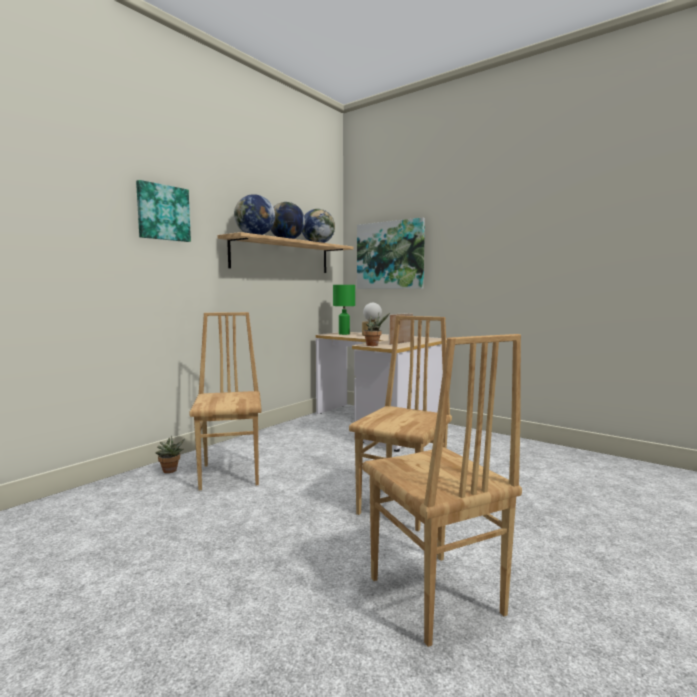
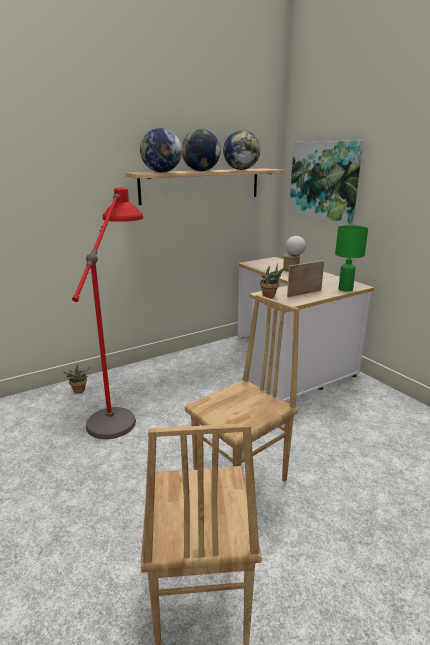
camera: 20 degrees right, 15 degrees up
(163, 212) = (65, 158): picture -> none
(231, 474) = (122, 404): brown chair -> red floor lamp
(343, 334) = (268, 264): green table lamp -> green table lamp (345, 289)

